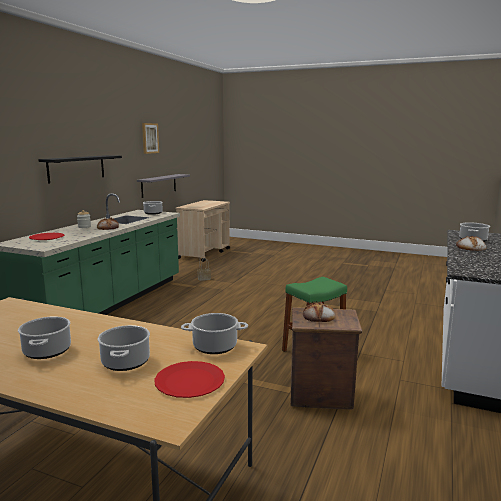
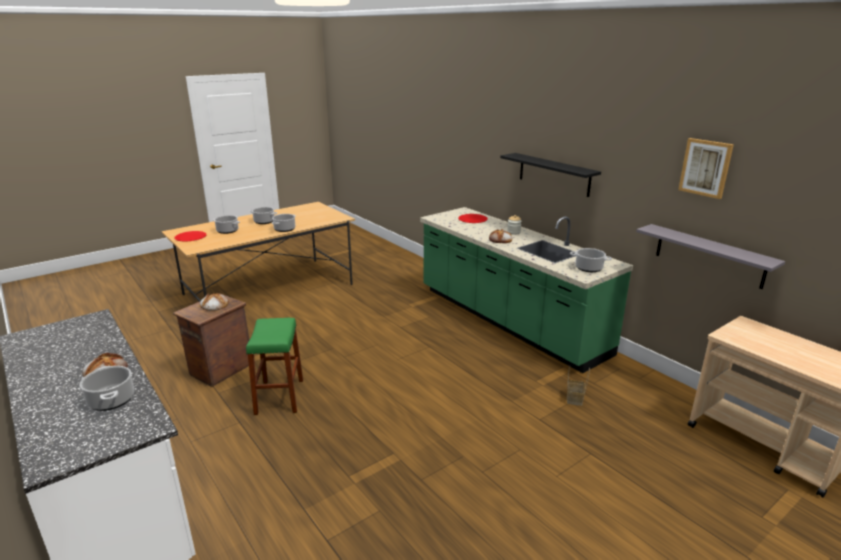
camera: 120 degrees right, 10 degrees up
(215, 346) = (207, 246): cooking pot -> cooking pot (284, 229)

